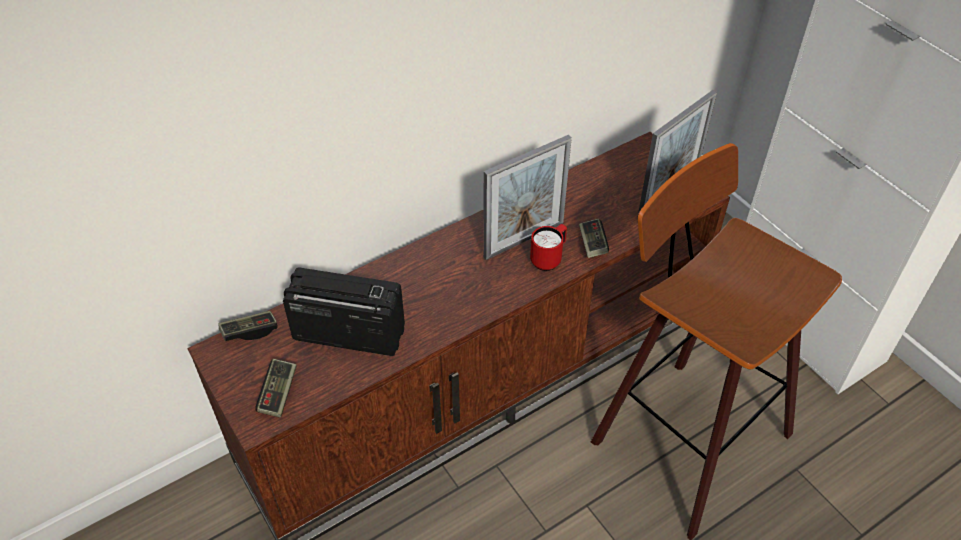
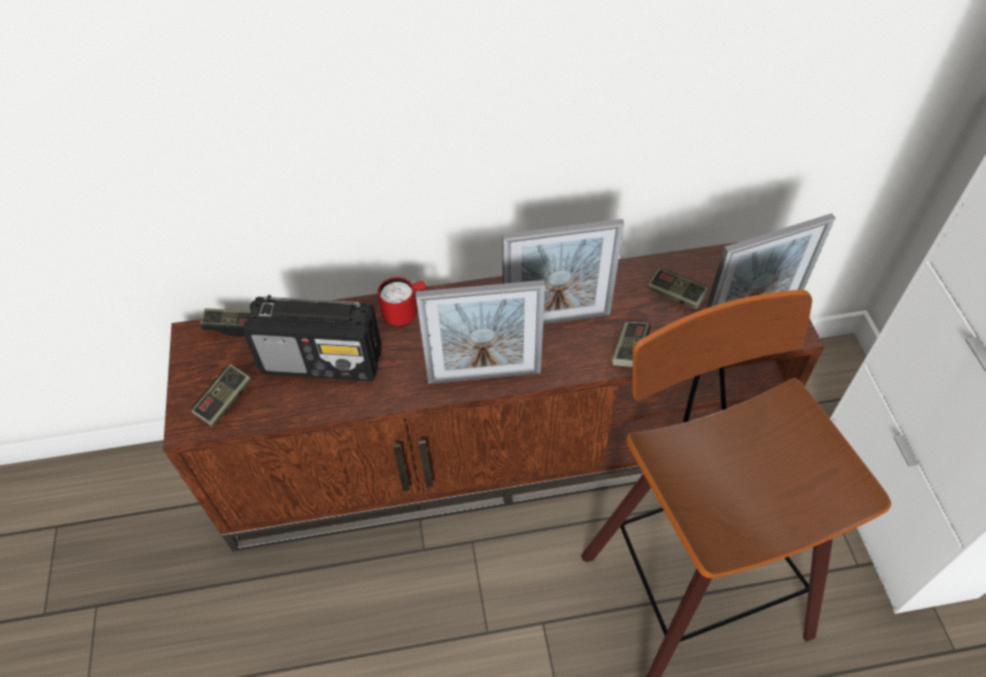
camera: 25 degrees right, 5 degrees up
(348, 333) = (323, 361): radio -> radio turned 150 degrees clockwise
(490, 300) = (484, 376): none -> picture frame
(549, 259) = (572, 351): red mug -> red mug (406, 314)
(604, 193) = (675, 295): none -> game controller

